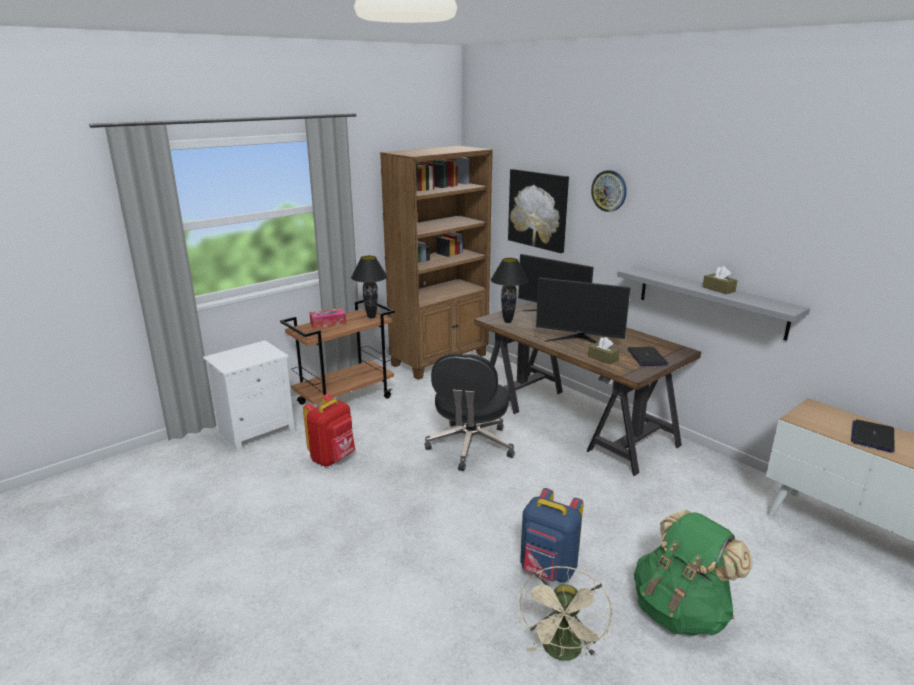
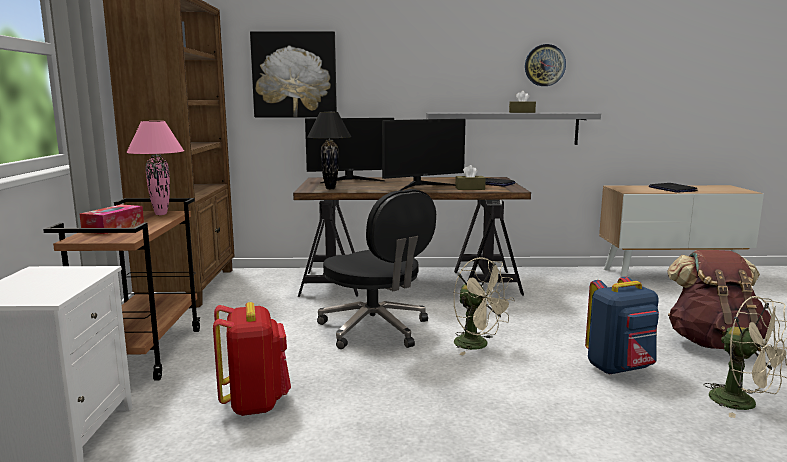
camera: 50 degrees left, 10 degrees down
(371, 317) = (160, 214): black table lamp -> pink table lamp
(501, 494) = (478, 345): none -> beige fan
(609, 191) = (388, 41): wall clock -> wall clock (544, 65)
(681, 611) = (713, 343): green backpack -> brown backpack

